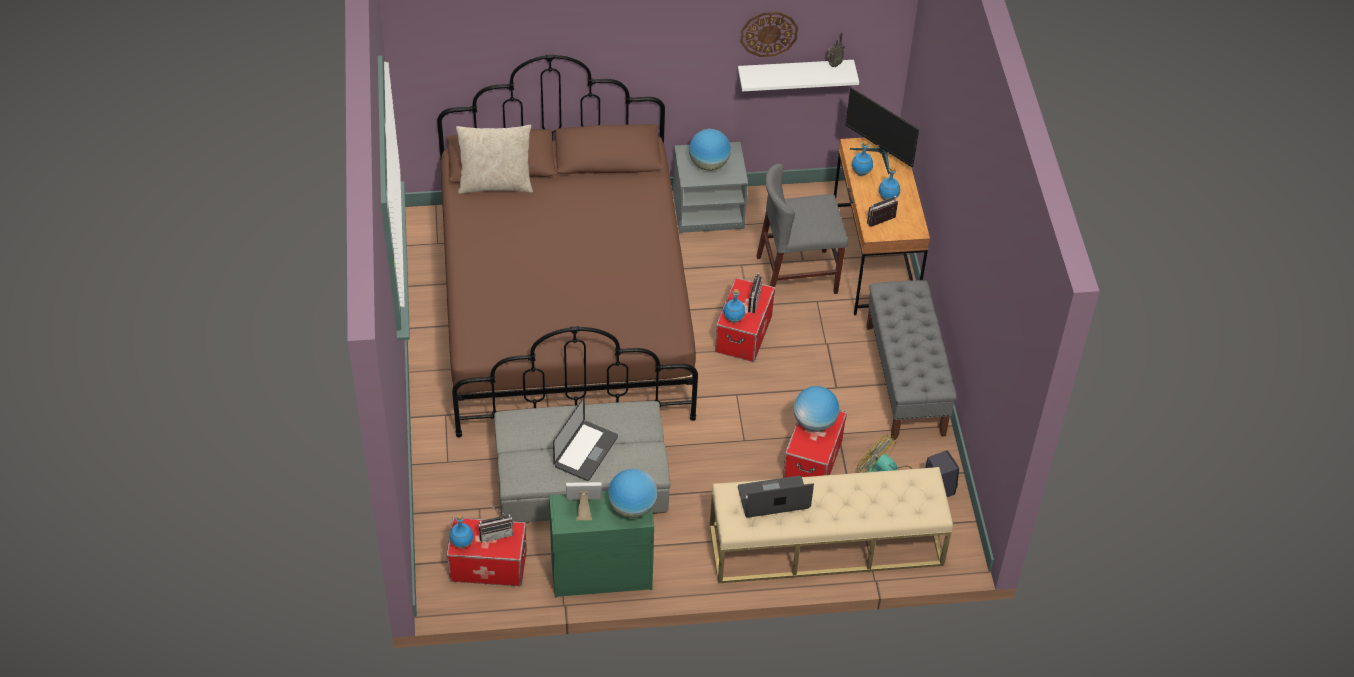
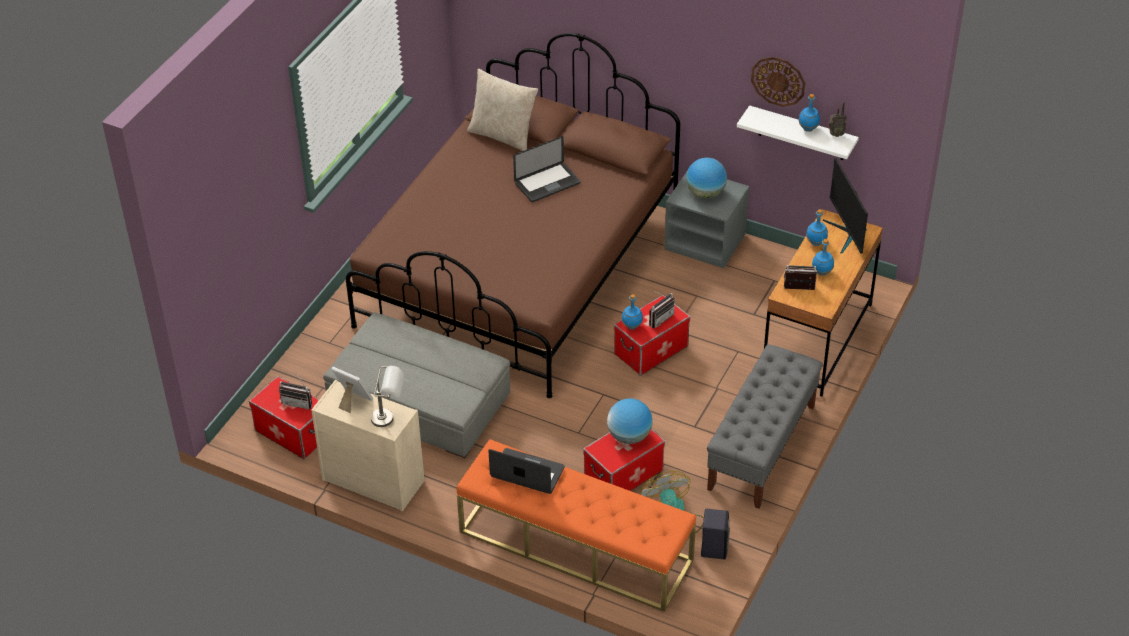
camera: 35 degrees right, 5 degrees down
(462, 543) = (267, 398): blue bottle -> blue bottle (808, 128)
(586, 451) = (415, 371): laptop -> laptop (547, 183)
(600, 574) = (372, 480): green dresser -> beige dresser
(632, 507) = (390, 418): globe -> grey table lamp
(797, 275) = (738, 323): grey chair -> none
(825, 545) = (575, 546): beige bench -> orange bench

